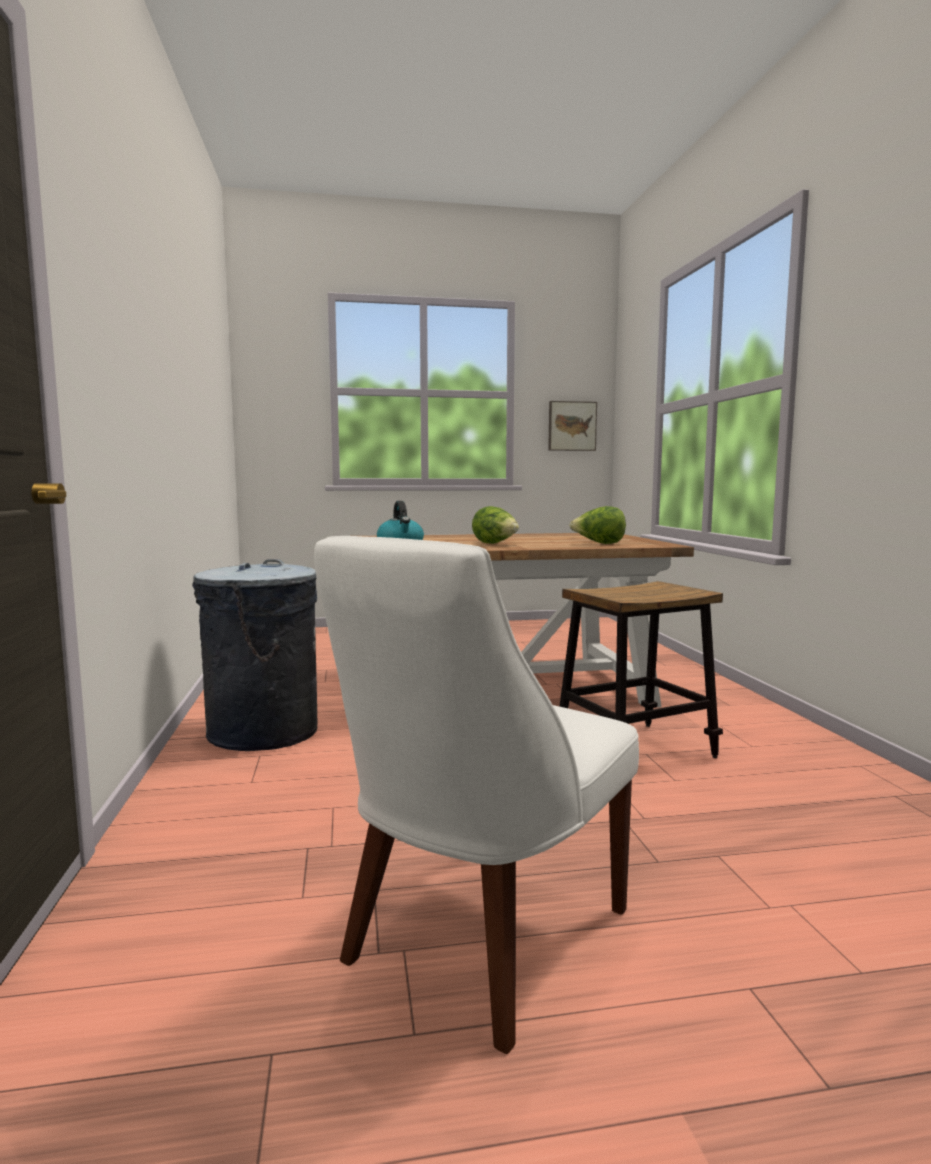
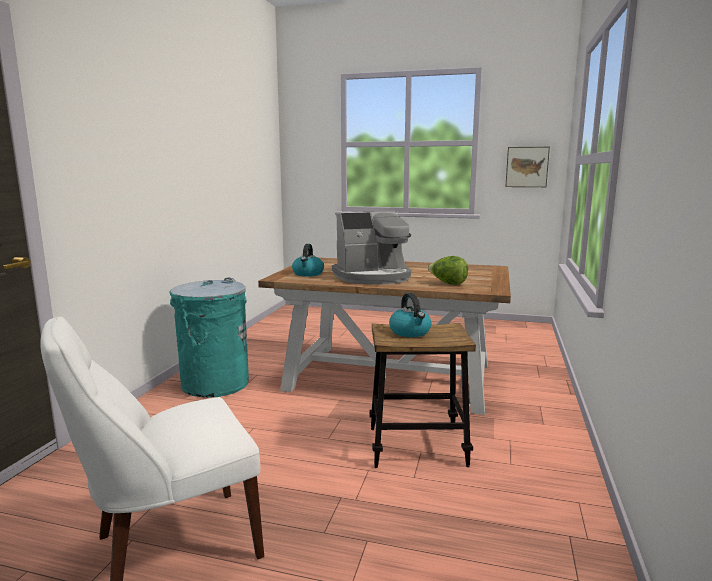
camera: 25 degrees right, 5 degrees up
(262, 732) = (214, 384): grey trash can -> turquoise trash can
(495, 544) = (373, 277): lettuce -> coffee machine
(627, 591) = (410, 332): none -> kettle

